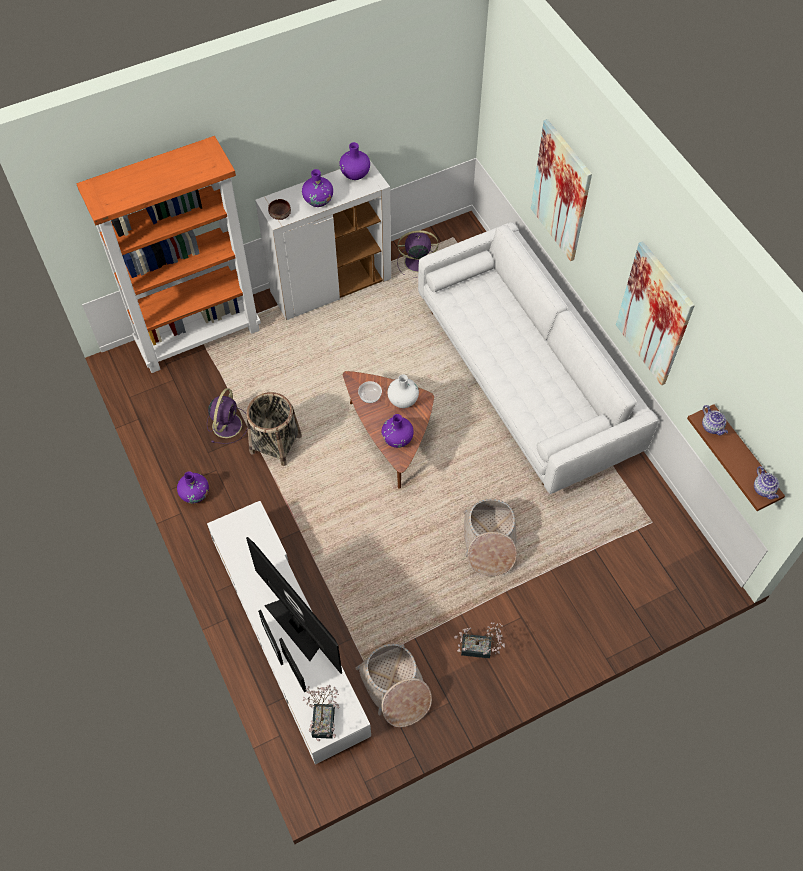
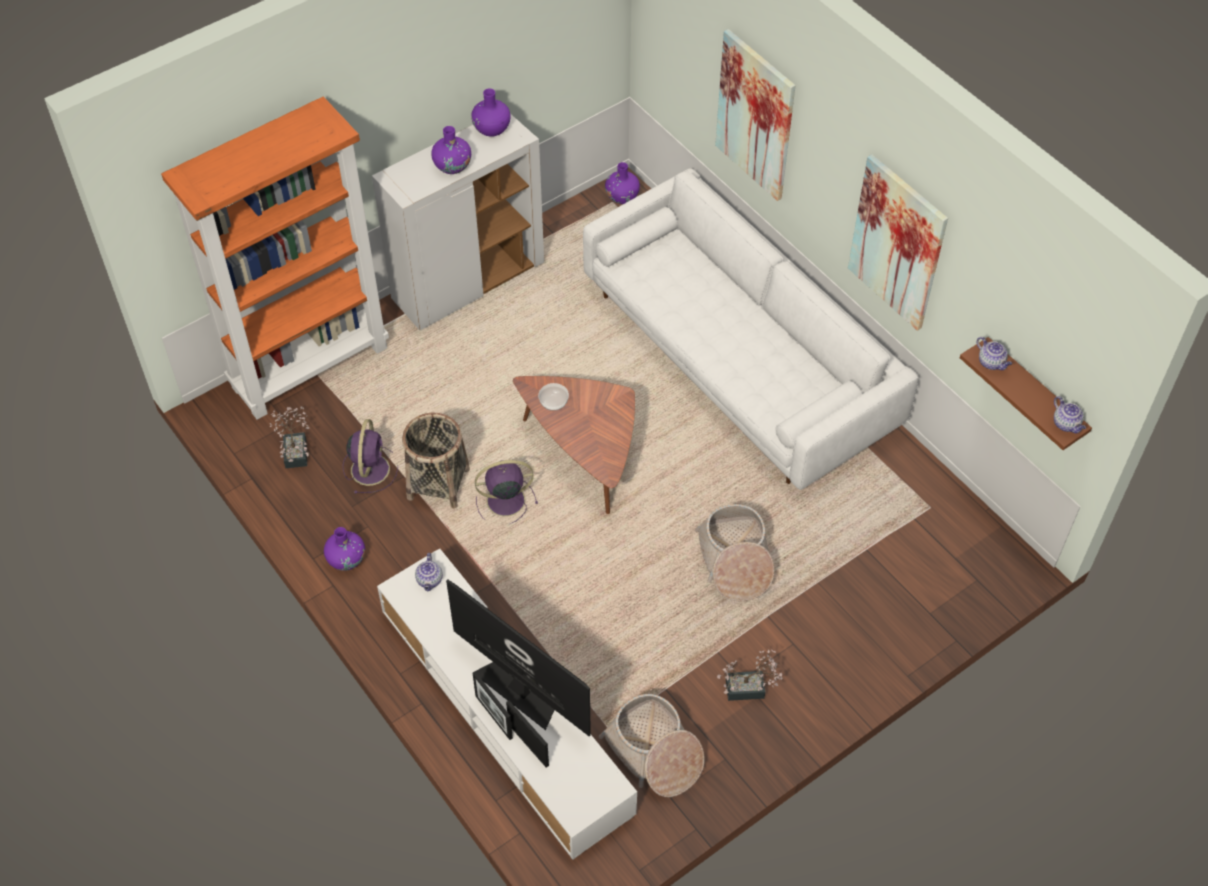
camera: 10 degrees left, 5 degrees down
(247, 525) = (430, 580): none -> teapot
(280, 214) = (407, 189): brown bowl -> none
(324, 718) = (578, 794): potted plant -> potted plant (296, 450)
(397, 439) = (599, 448): purple vase -> purple vase (622, 197)
(403, 400) = (596, 401): white vase -> none
(416, 262) = (571, 238): purple fan -> purple fan (504, 501)

